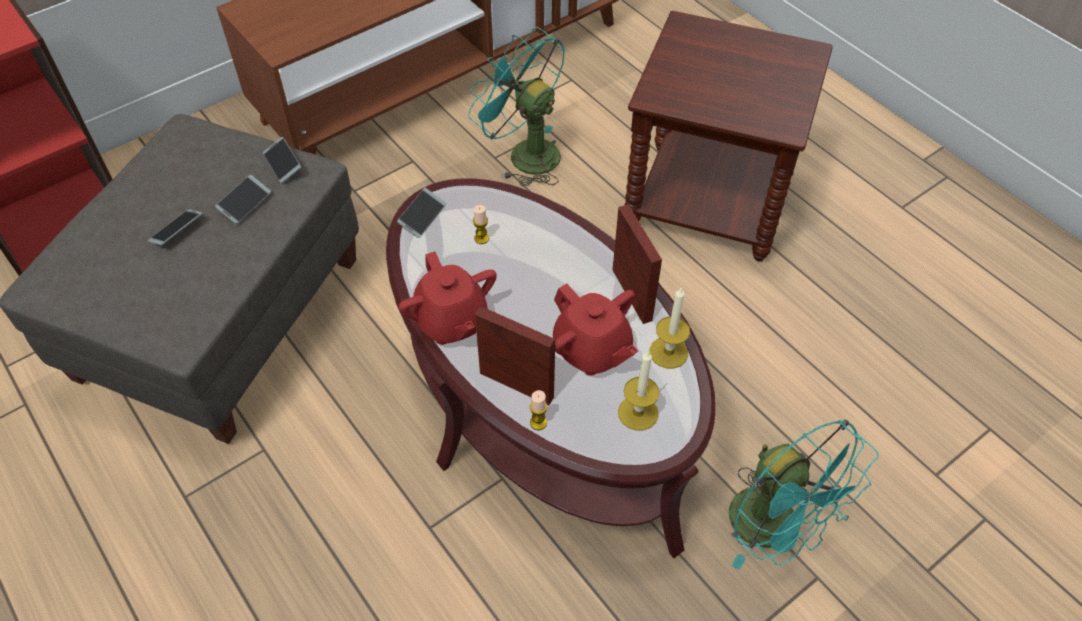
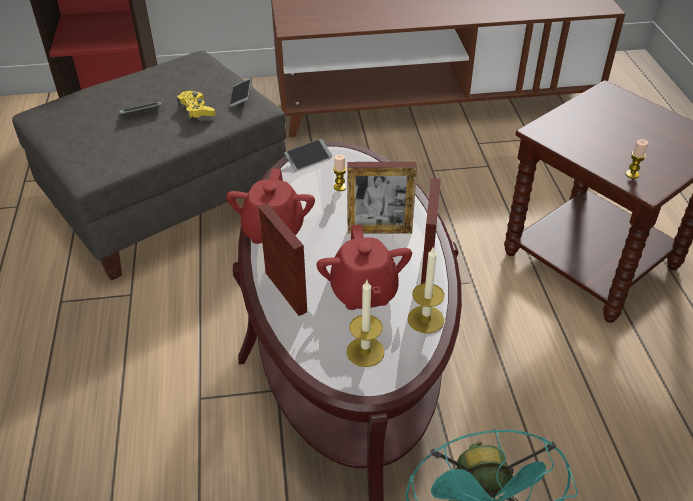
camera: 30 degrees right, 10 degrees down
(245, 203) = (196, 110): phone -> yellow game controller
(524, 153) = (458, 175): turquoise fan -> none
(538, 422) = (280, 324): candle -> candle (632, 174)
(558, 273) = (379, 230): none -> picture frame

